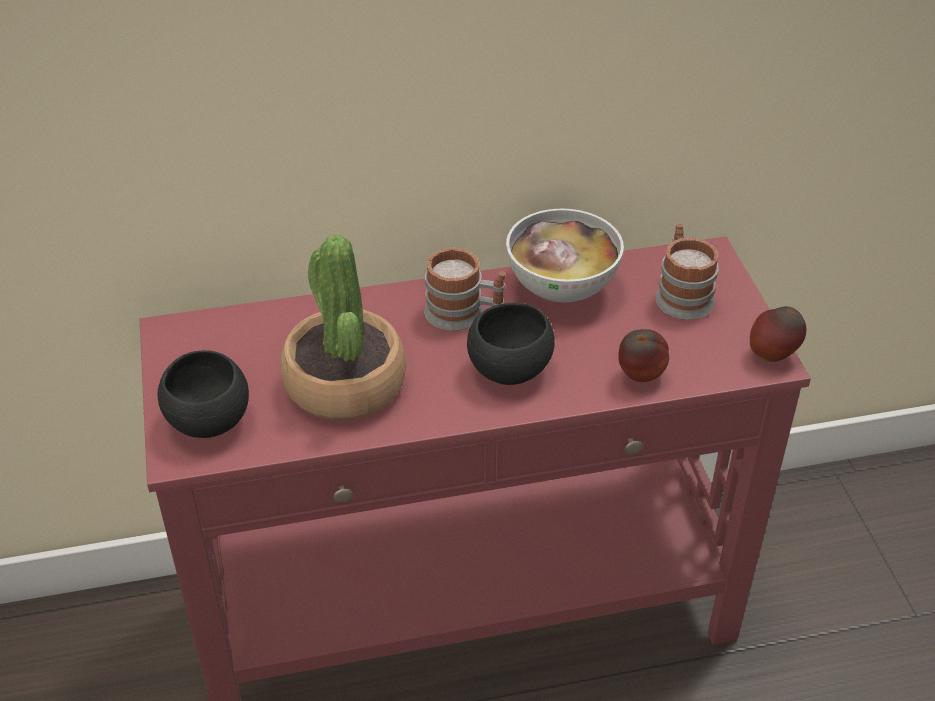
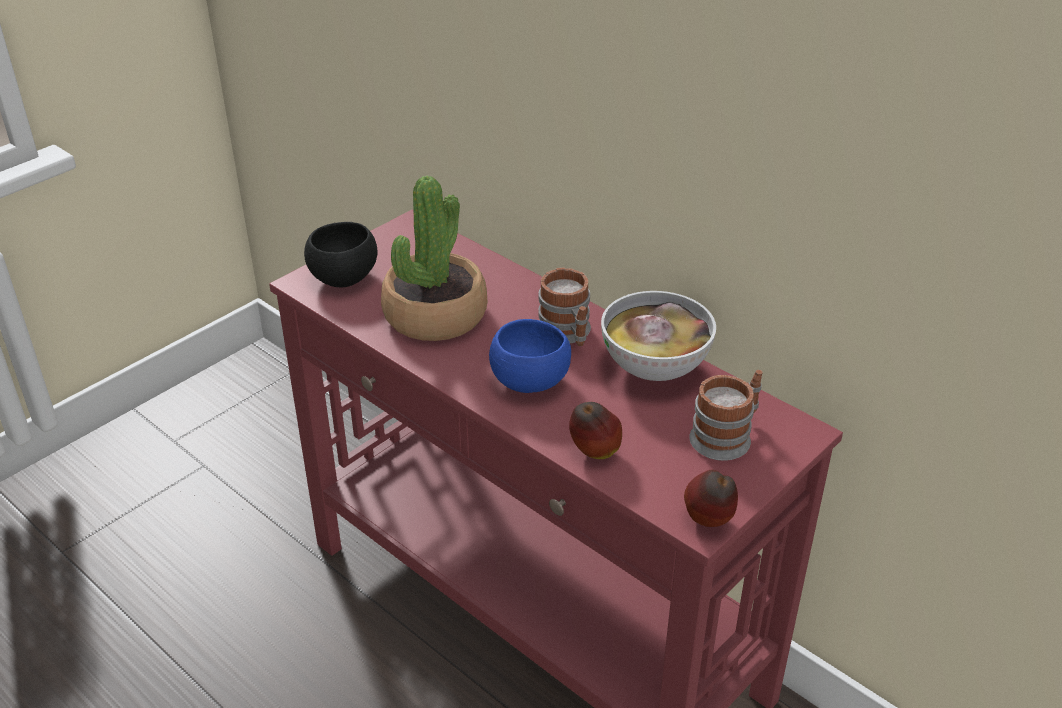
camera: 55 degrees right, 5 degrees down
(510, 370) = (530, 382): black bowl -> blue bowl

